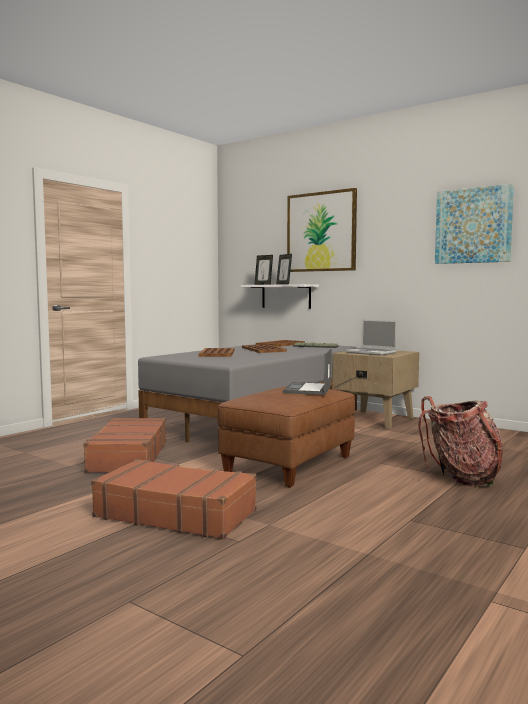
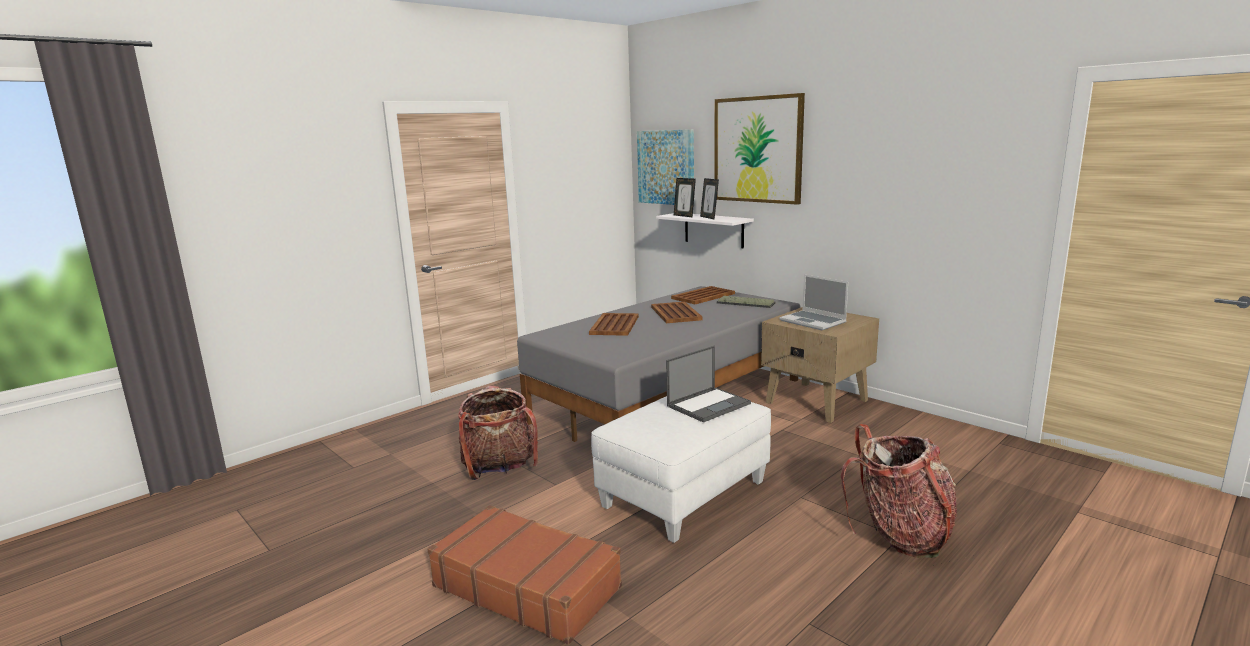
camera: 10 degrees right, 10 degrees up
(128, 457) = (499, 468): brown suitcase -> backpack
(288, 464) = (684, 494): brown ottoman -> white ottoman
(308, 389) = (709, 404): laptop -> laptop turned 150 degrees counterclockwise
(473, 225) = (962, 155): picture -> picture (666, 167)

